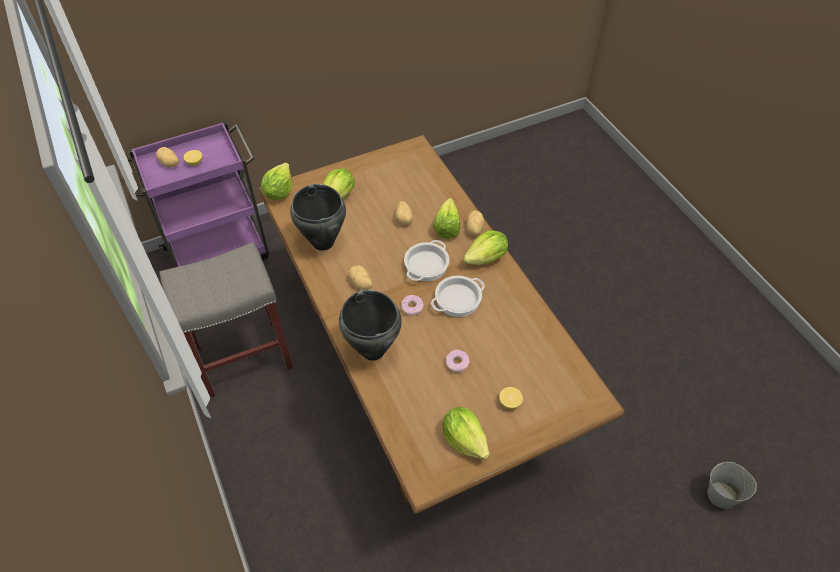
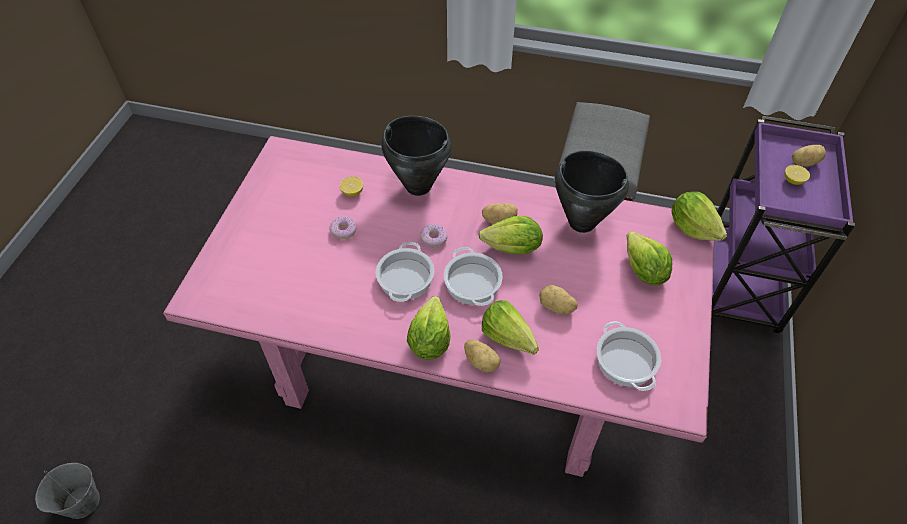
camera: 130 degrees right, 0 degrees up
(410, 177) = (625, 360): none -> cooking pot
(422, 367) = (451, 360): brown dining table -> pink dining table
(464, 439) = (279, 190): lettuce -> lettuce (513, 248)
(510, 402) = (269, 239): lemon -> lemon (352, 192)

